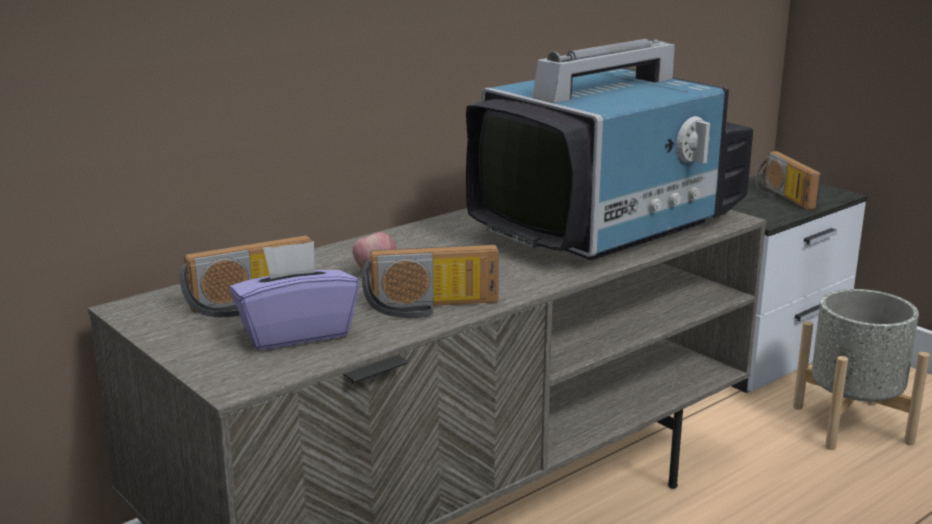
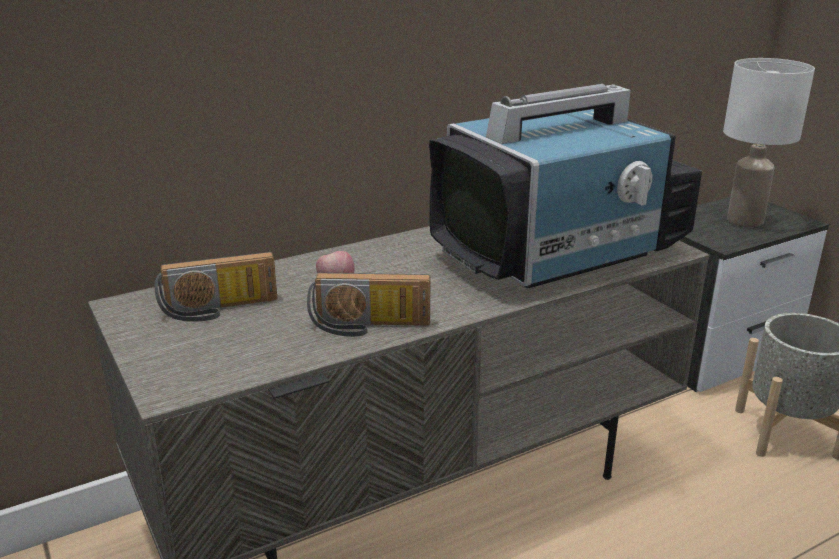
camera: 10 degrees right, 5 degrees up
(296, 333) = (242, 343): purple tissue box -> none
(781, 197) = (746, 221): radio -> white table lamp

